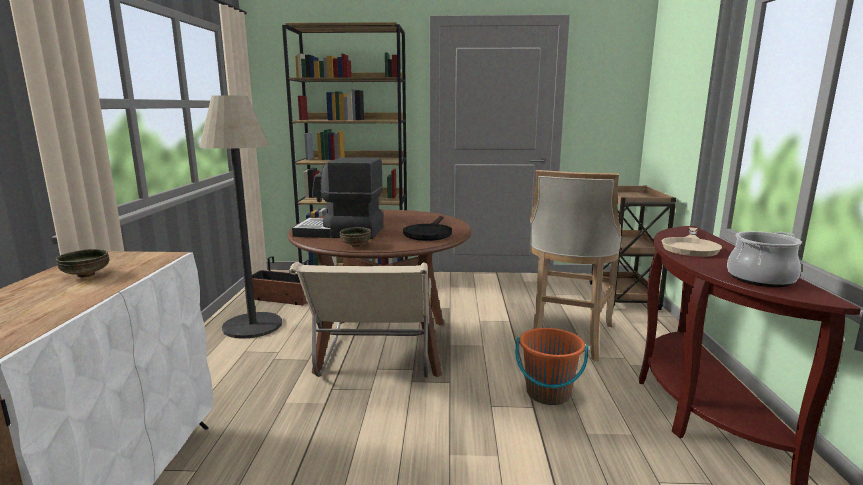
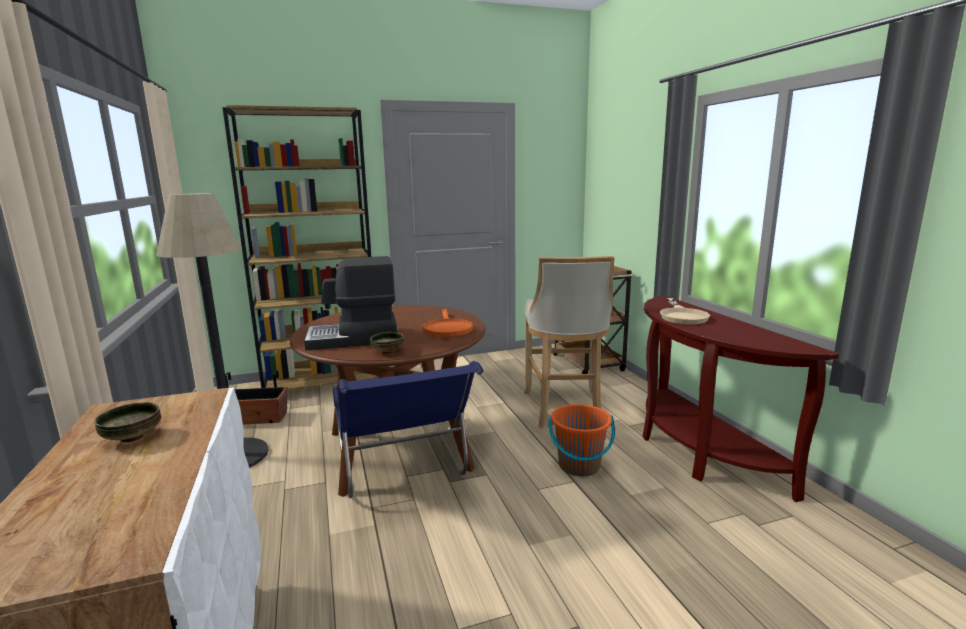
camera: 20 degrees left, 0 degrees up
(376, 363) = (402, 470): beige chair -> blue chair
(429, 233) = (447, 329): black frying pan -> orange frying pan
(760, 278) = (756, 338): cooking pot -> none

